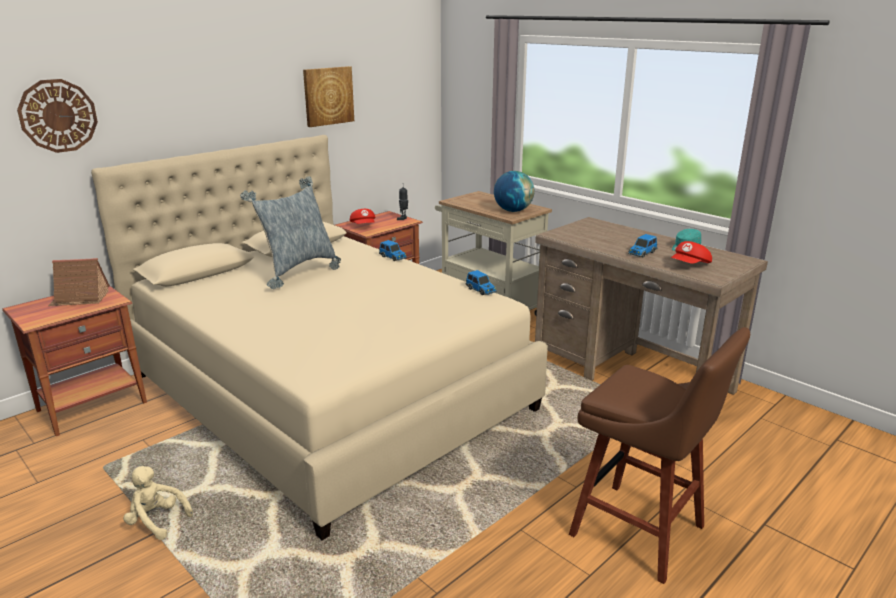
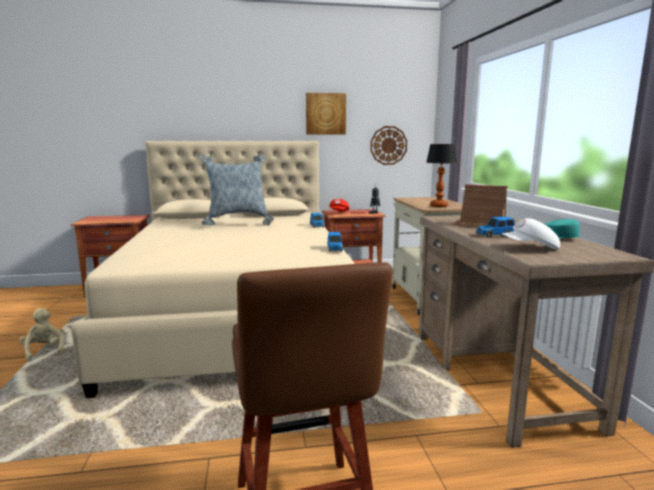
camera: 35 degrees right, 10 degrees down
(58, 116) = (133, 107): wall clock -> wall clock (388, 145)
(80, 298) = (122, 218): toy house -> toy house (479, 224)
(513, 211) = (438, 206): globe -> table lamp
(690, 265) = (530, 248): red cap -> white cap

